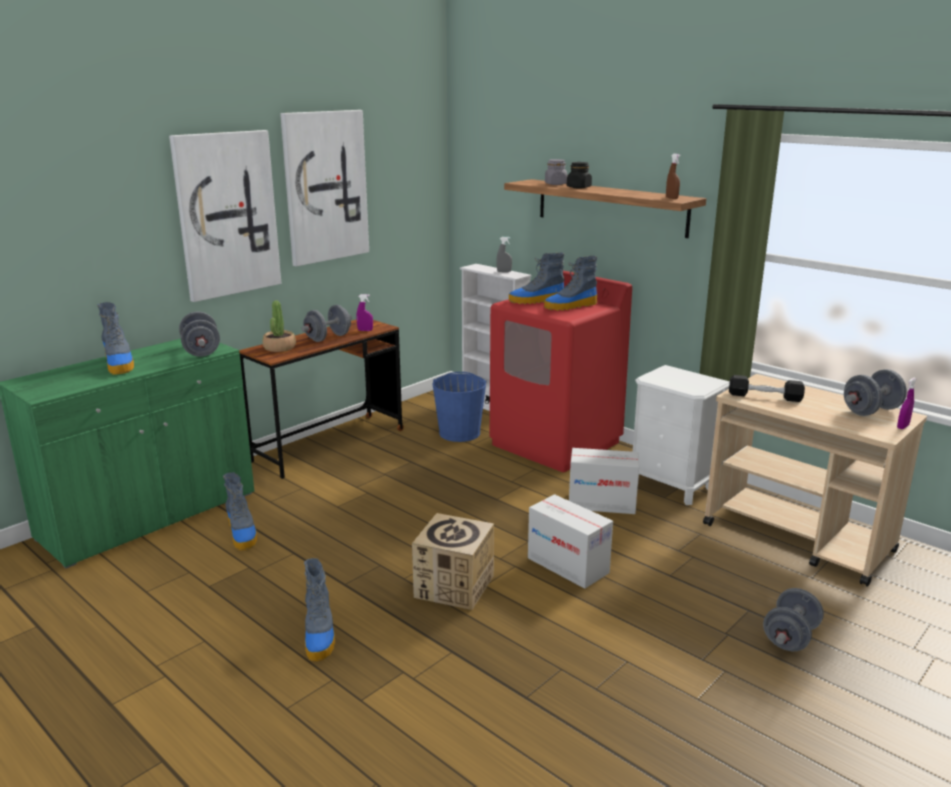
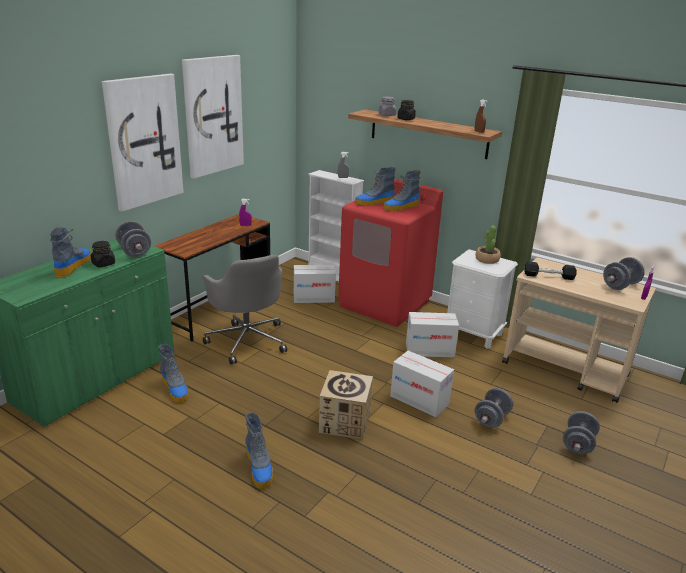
camera: 10 degrees left, 5 degrees up
(119, 364) = (73, 266): boot -> boot turned 135 degrees counterclockwise
(156, 363) = (103, 264): none -> black jar
(279, 348) = (185, 242): potted plant -> potted plant (487, 259)
(328, 338) = (220, 233): grey dumbbell -> grey dumbbell (491, 419)
(354, 480) = (247, 340): none -> grey office chair
(460, 433) = (314, 297): blue bucket -> cardboard box

